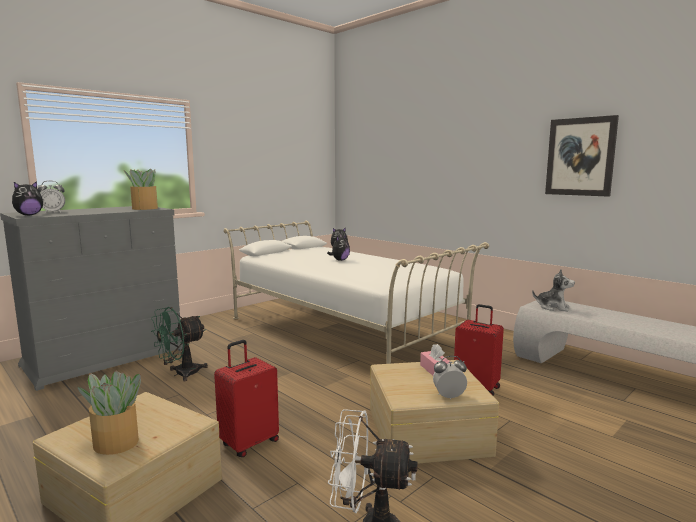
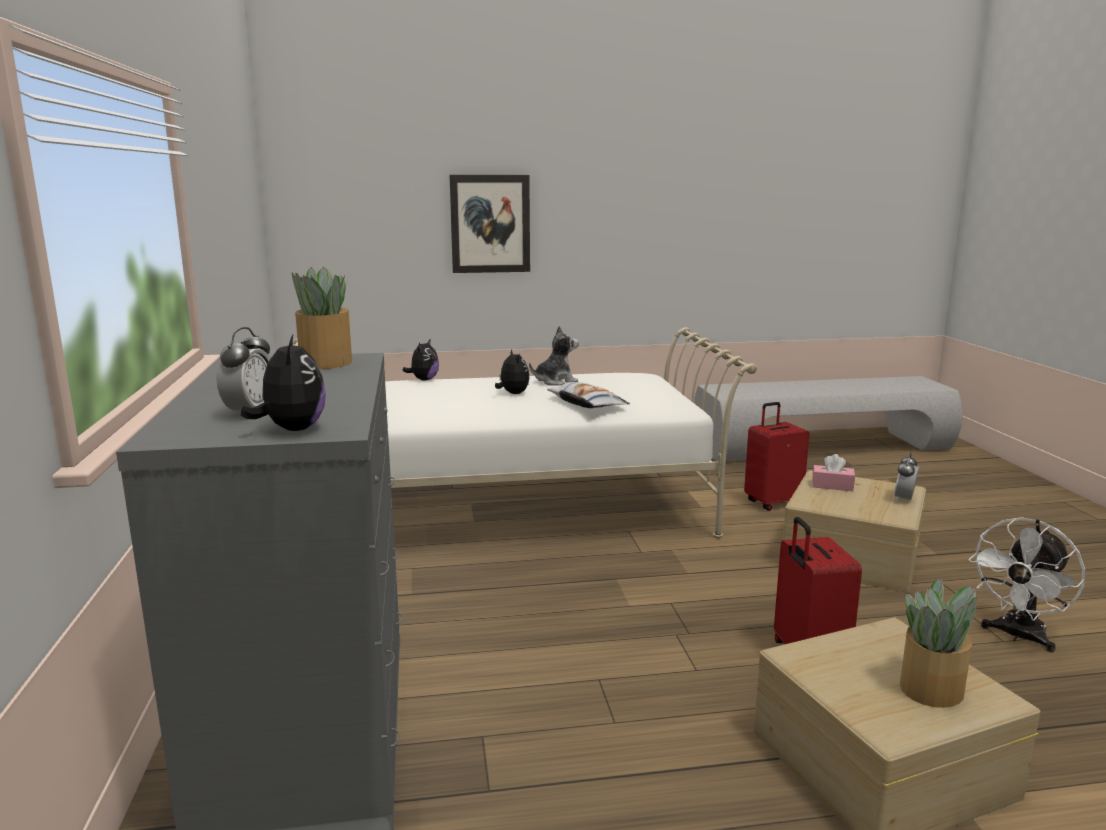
camera: 55 degrees left, 5 degrees up
(181, 374) = (515, 664): green fan -> none
(346, 270) = (586, 404): none -> pillow
(553, 307) = (740, 392): plush toy -> plush toy (555, 381)
(580, 157) = (721, 209): picture -> picture (490, 224)

